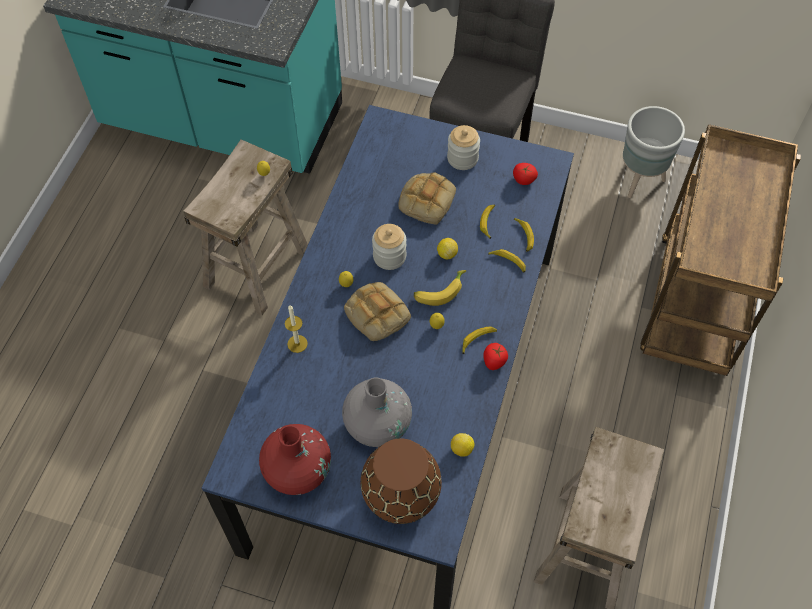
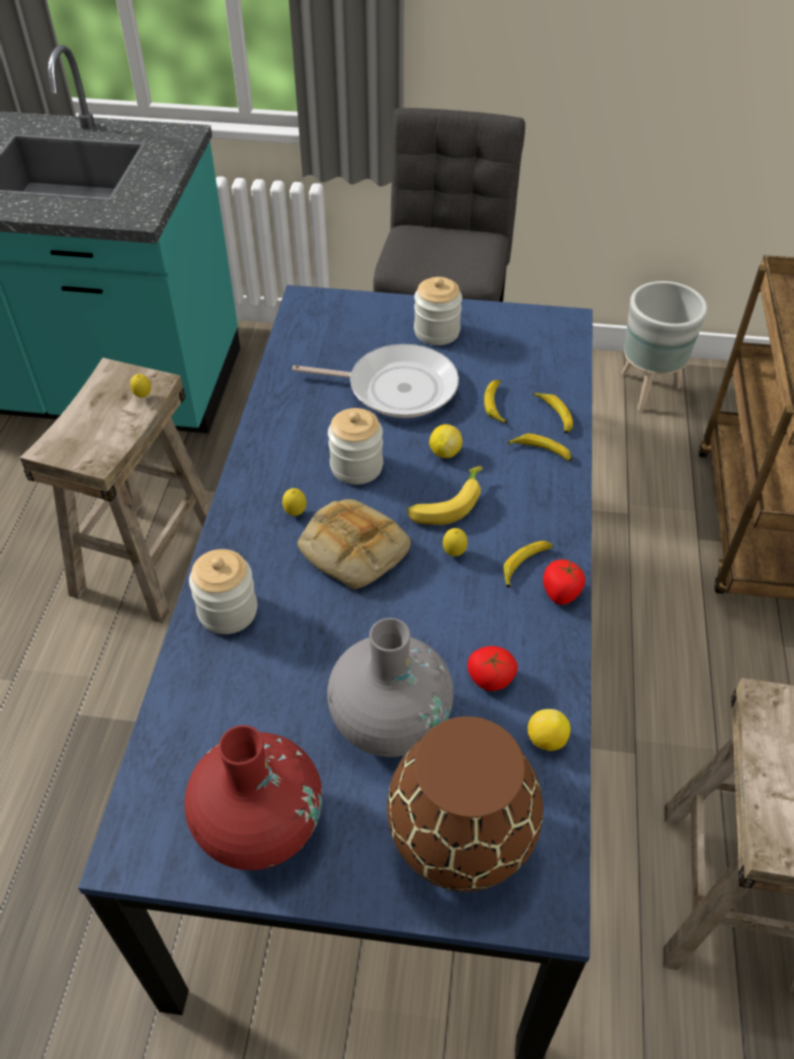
camera: 10 degrees left, 10 degrees down
(297, 343) = (228, 611): candle -> jar
(426, 200) = (396, 387): bread -> frying pan
(523, 180) = (531, 347): tomato -> tomato (490, 679)

